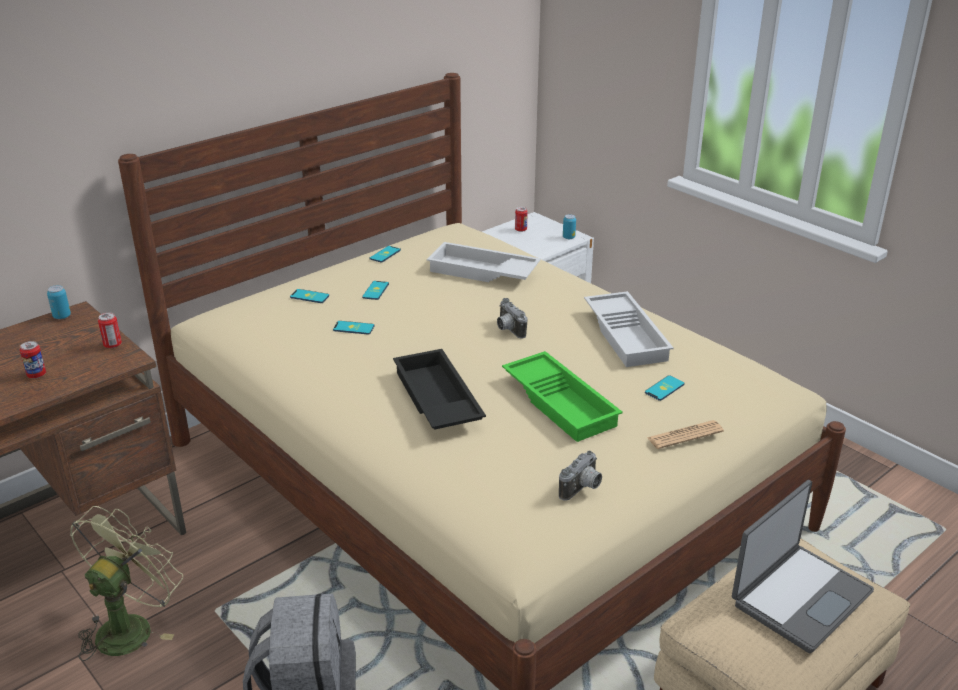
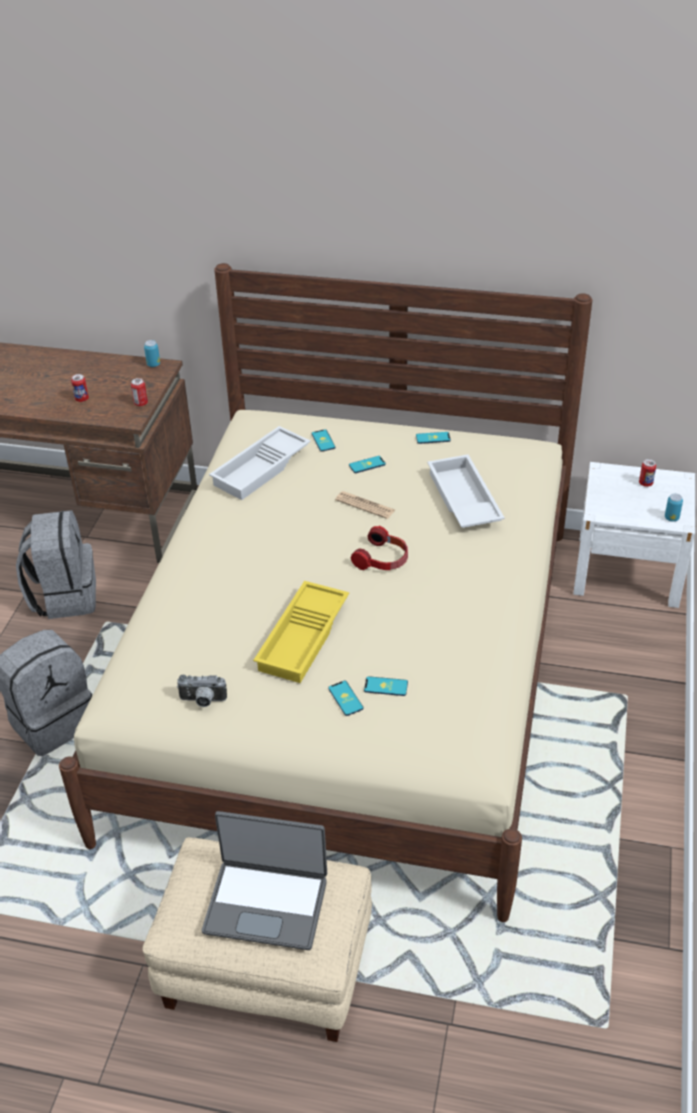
camera: 55 degrees right, 10 degrees up
(131, 626) = (64, 596): green fan -> grey backpack
(353, 328) = (300, 485): phone -> phone (345, 698)
(435, 400) = (244, 573): black tray -> none
(508, 330) = (383, 559): camera -> headphones
(562, 402) = (304, 638): green tray -> yellow tray
(627, 335) = (449, 629): white tray -> white tray (262, 469)
(685, 435) = (328, 727): newspaper -> newspaper (365, 505)

